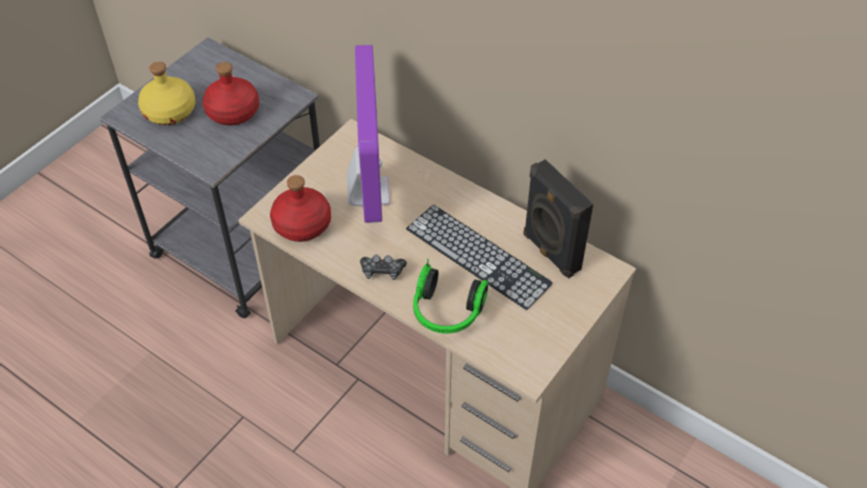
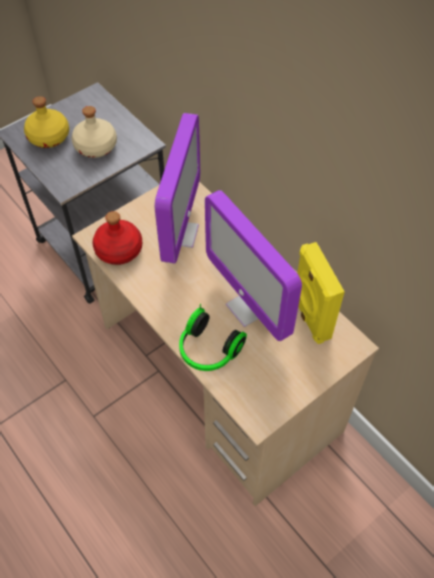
camera: 15 degrees right, 5 degrees up
(232, 112) = (95, 146): red bottle -> beige bottle
(382, 271) = (168, 303): game controller -> none
(478, 256) = (249, 307): keyboard -> monitor
(550, 252) = (309, 317): black speaker -> yellow speaker

